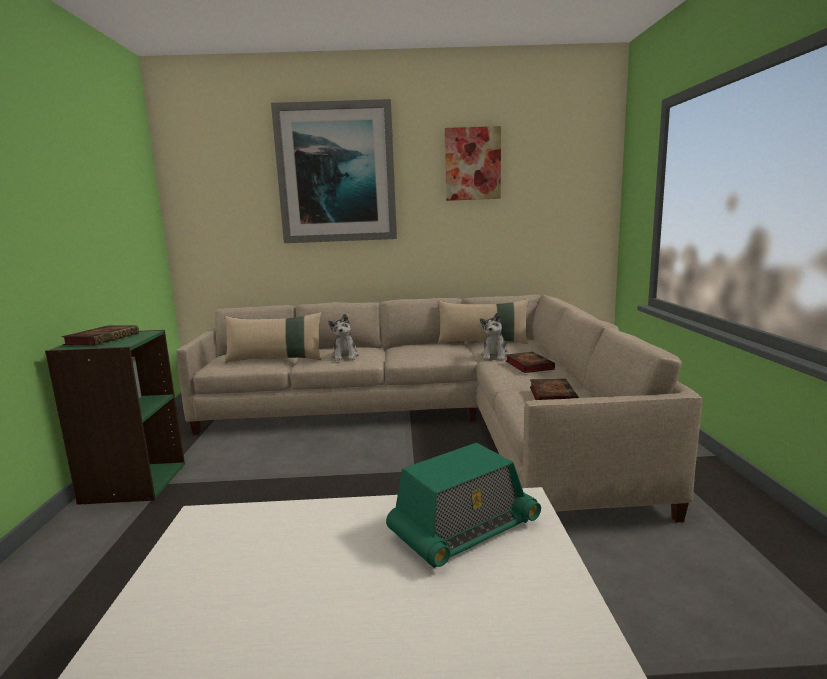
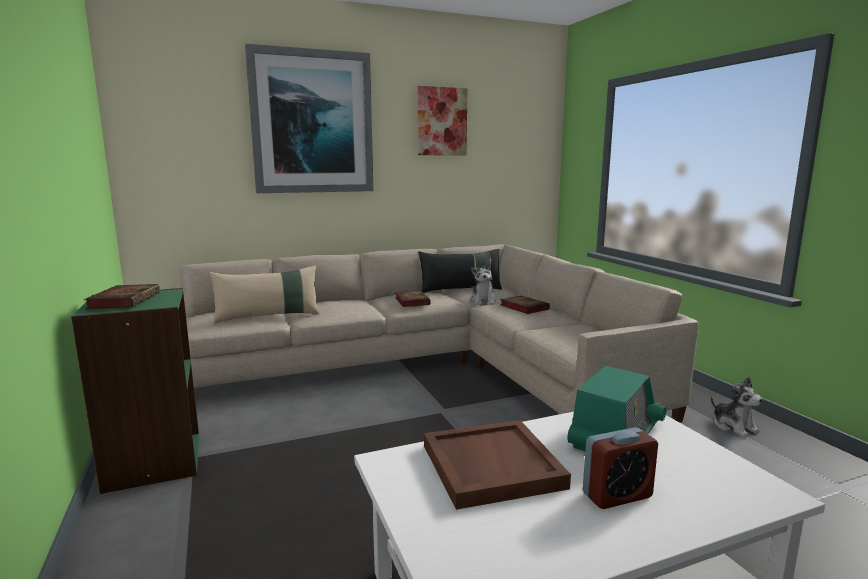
camera: 20 degrees left, 0 degrees up
(288, 541) = (490, 466): none -> brown tray
(345, 356) = (342, 309): plush toy -> plush toy (733, 426)
(380, 605) = (617, 495): none -> alarm clock
(483, 342) = (461, 290): beige pillow -> black pillow
(551, 395) = (568, 330): book -> book (411, 301)

